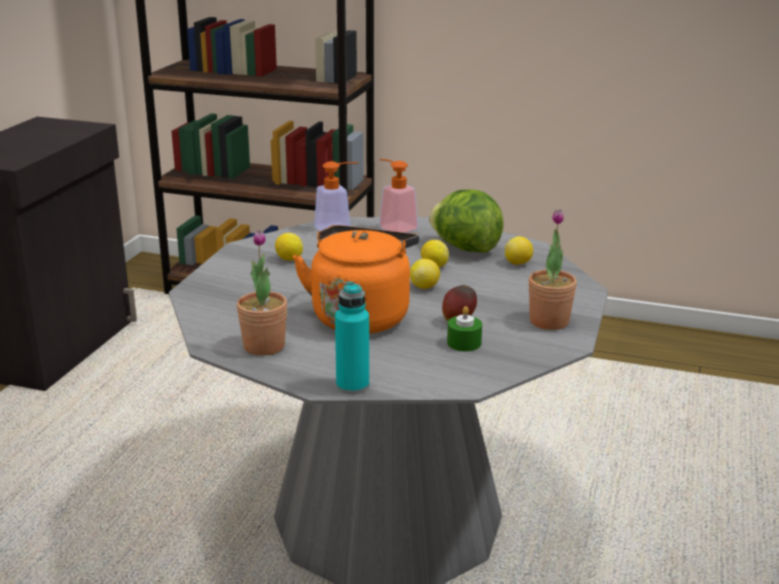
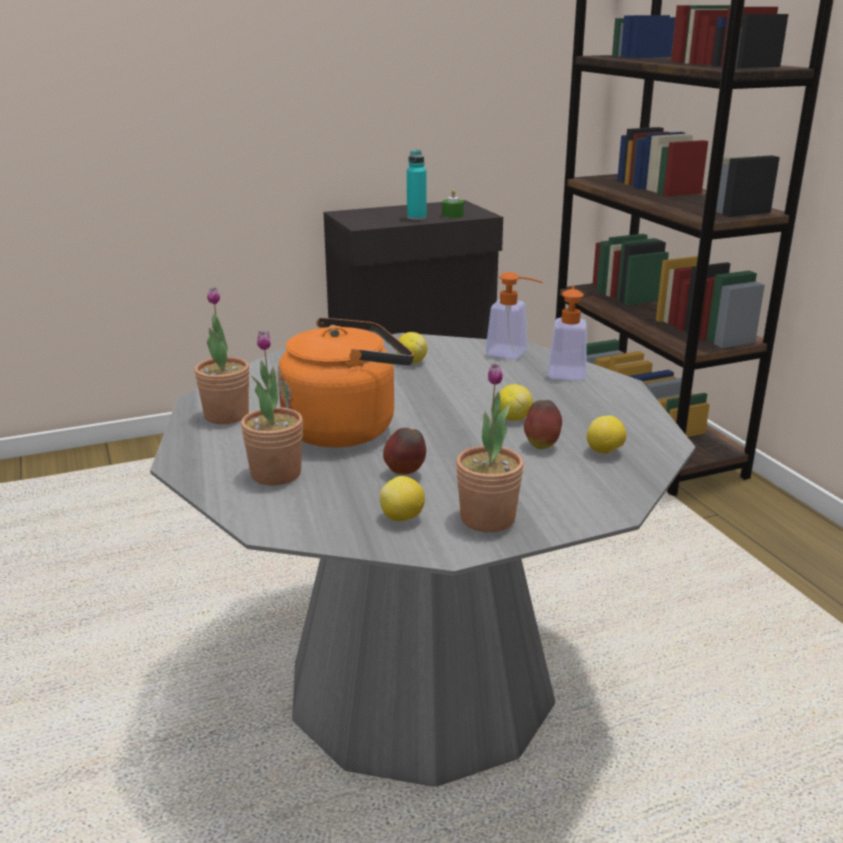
camera: 50 degrees right, 0 degrees up
(352, 386) = (198, 476): turquoise bottle -> turquoise bottle (416, 218)
(394, 359) = (276, 474): none -> potted plant
(424, 287) = (458, 431): lemon -> lemon (402, 518)
(464, 343) = (361, 493): green candle -> green candle (453, 215)
(465, 248) = (586, 416): lettuce -> none
(483, 274) = (541, 445): none -> apple

